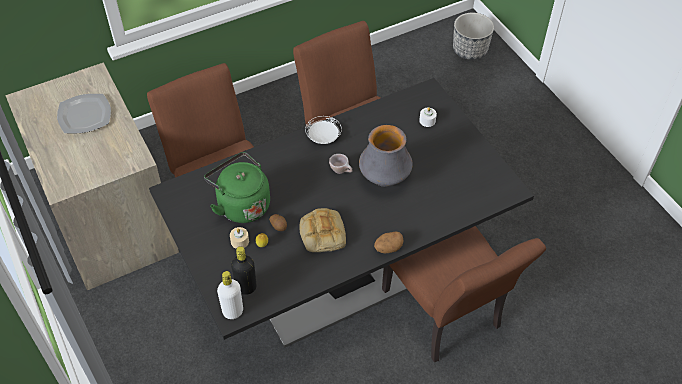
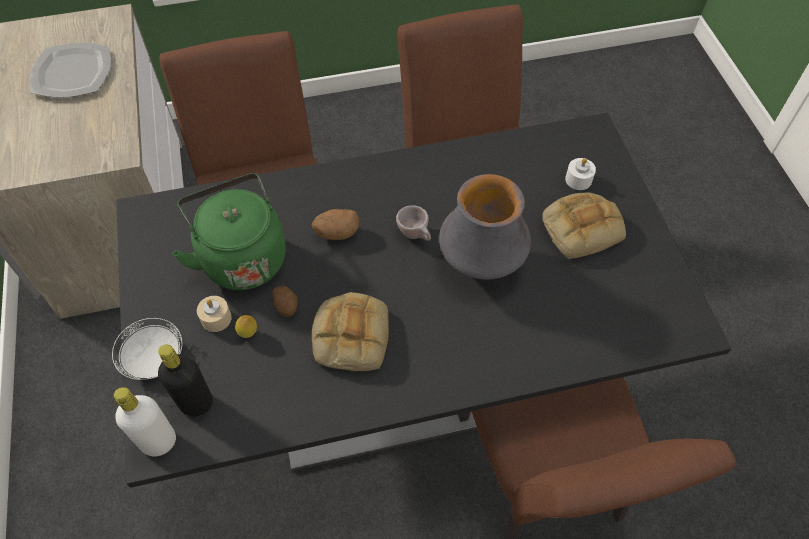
camera: 15 degrees right, 5 degrees up
(323, 137) = (405, 173): white plate -> white plate (154, 358)
(388, 248) = (452, 387): potato -> potato (337, 233)
(436, 147) = (582, 227): none -> bread
(470, 50) = (675, 89): planter -> none

